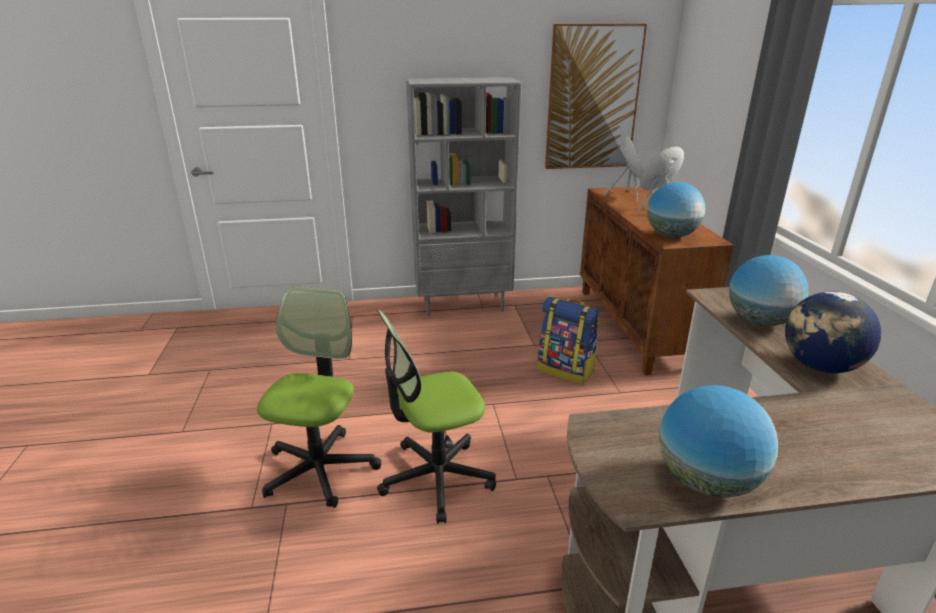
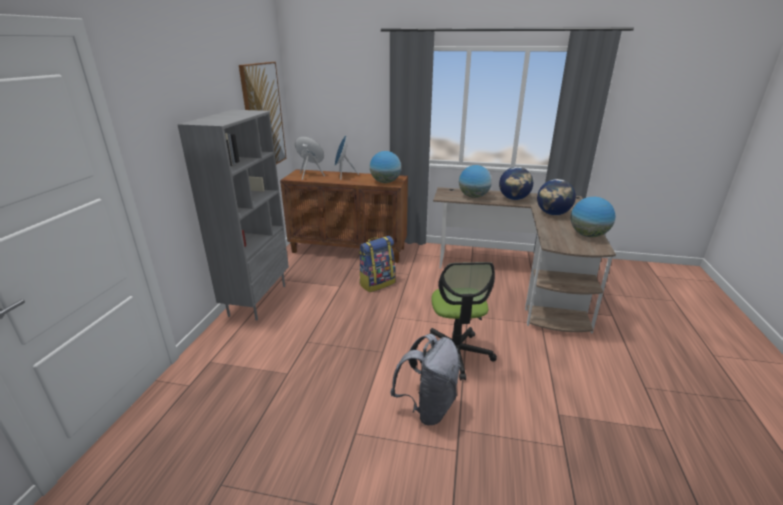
camera: 70 degrees left, 0 degrees up
(320, 469) = (428, 407): office chair -> grey backpack
(792, 424) = (553, 214): none -> globe

